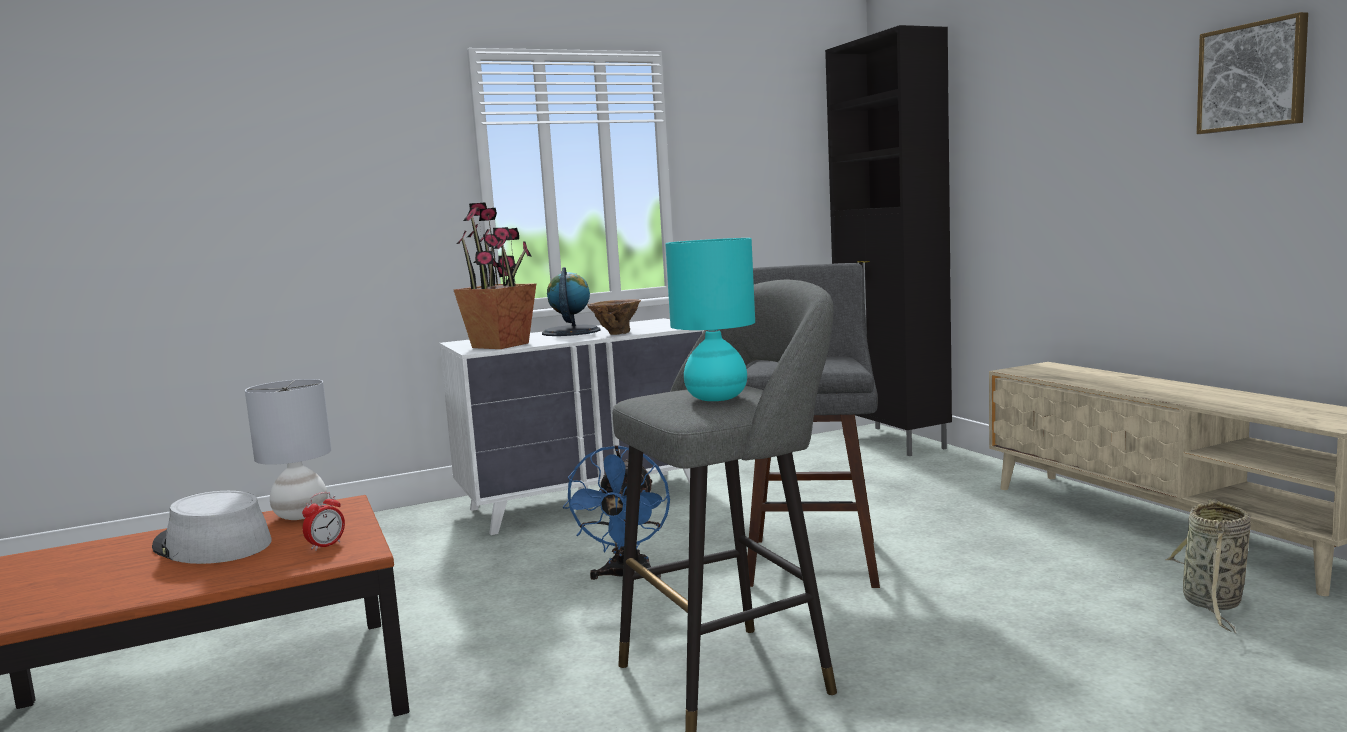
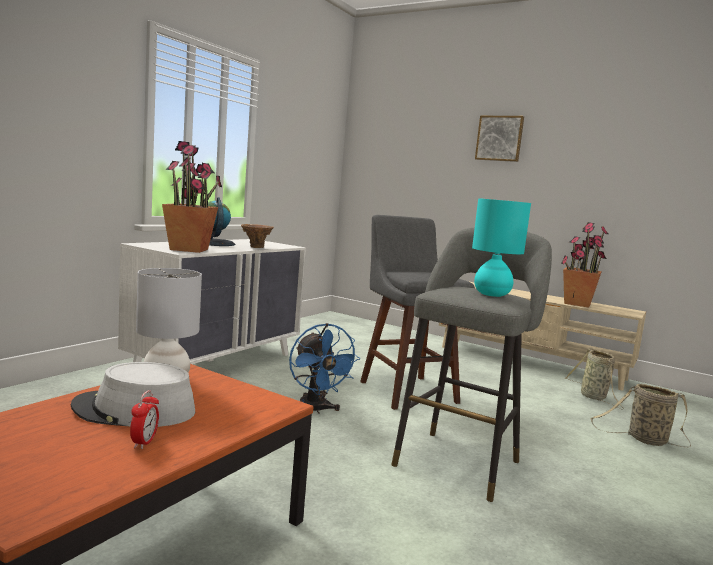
camera: 35 degrees left, 0 degrees up
(326, 545) = (243, 402): alarm clock -> alarm clock (144, 442)
(892, 441) = (354, 322): black cabinet -> none
(1197, 699) = (644, 440): none -> basket
(1230, 403) = (577, 303): none -> potted plant
(1253, 76) = (588, 153): picture -> picture (499, 138)

